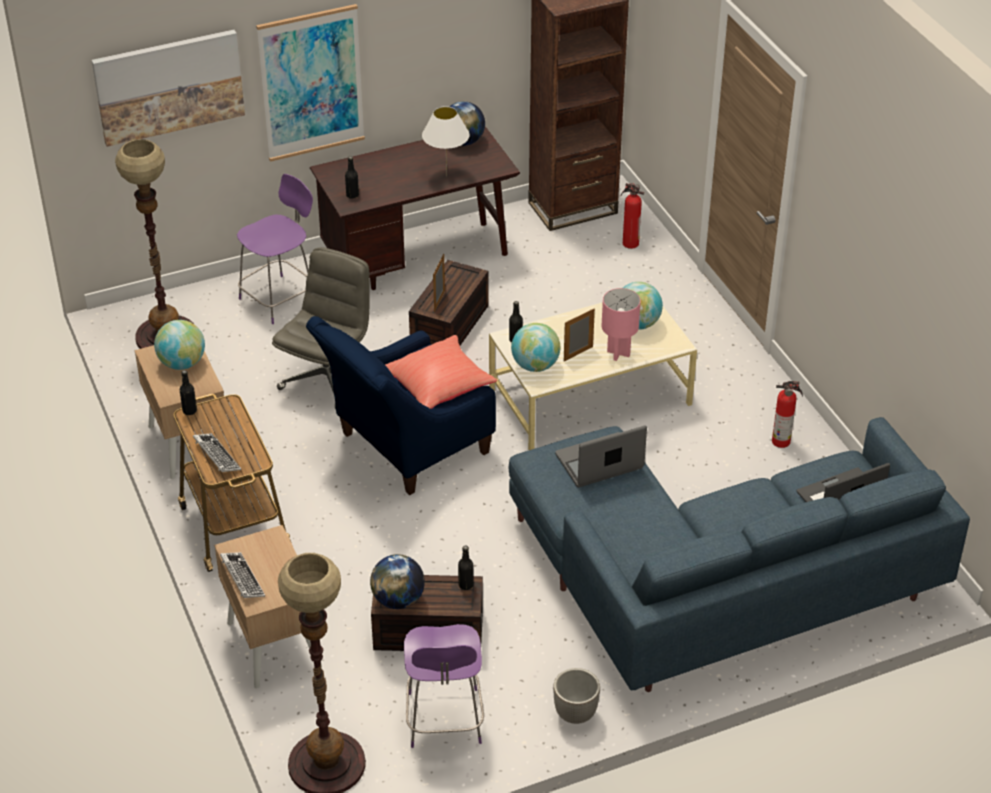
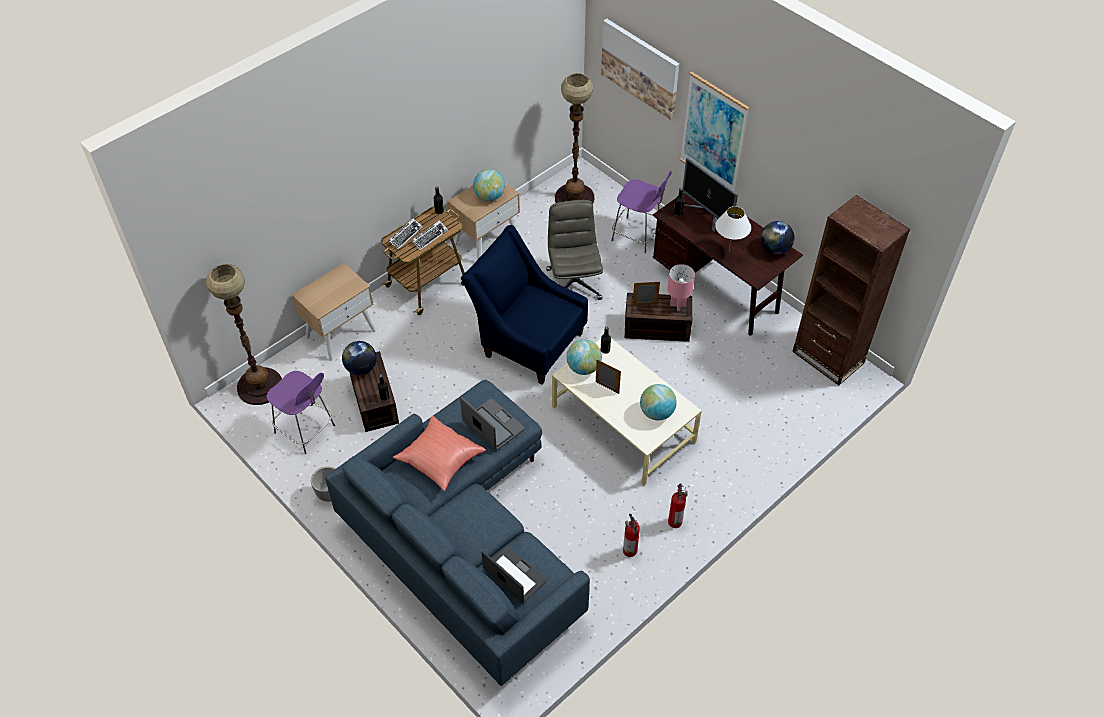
camera: 70 degrees right, 10 degrees up
(242, 578) = (320, 283): keyboard -> keyboard (429, 237)
(327, 378) = (573, 283): grey office chair -> grey office chair turned 105 degrees counterclockwise
(372, 174) = (707, 215): none -> monitor
(439, 388) = (538, 325): red pillow -> red pillow (439, 461)
(444, 721) = (306, 430): purple chair -> purple chair turned 120 degrees counterclockwise
(618, 354) = (618, 410): pink table lamp -> pink table lamp (677, 305)
(629, 243) = (807, 402): fire extinguisher -> fire extinguisher (675, 521)

